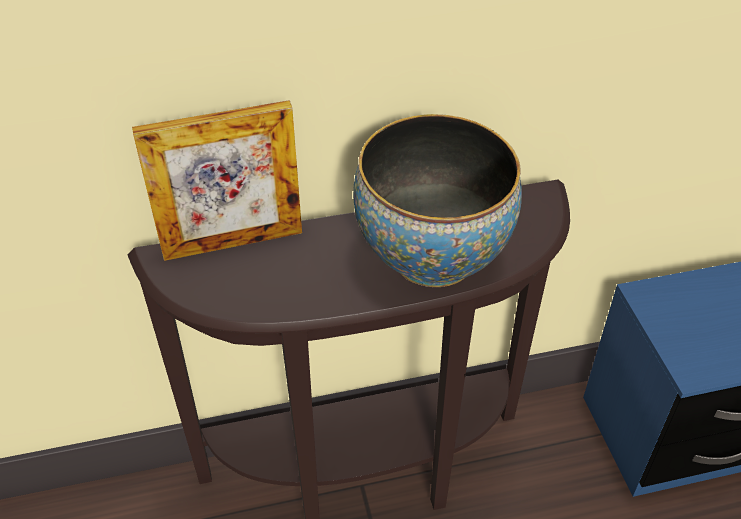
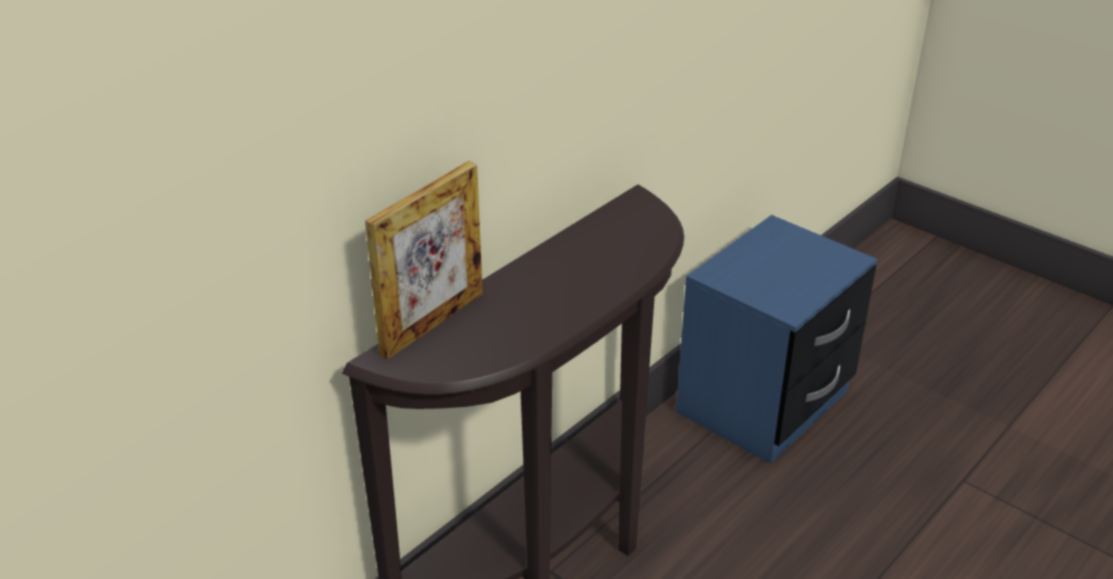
camera: 35 degrees left, 10 degrees down
(432, 257) = (603, 268): bowl -> none

